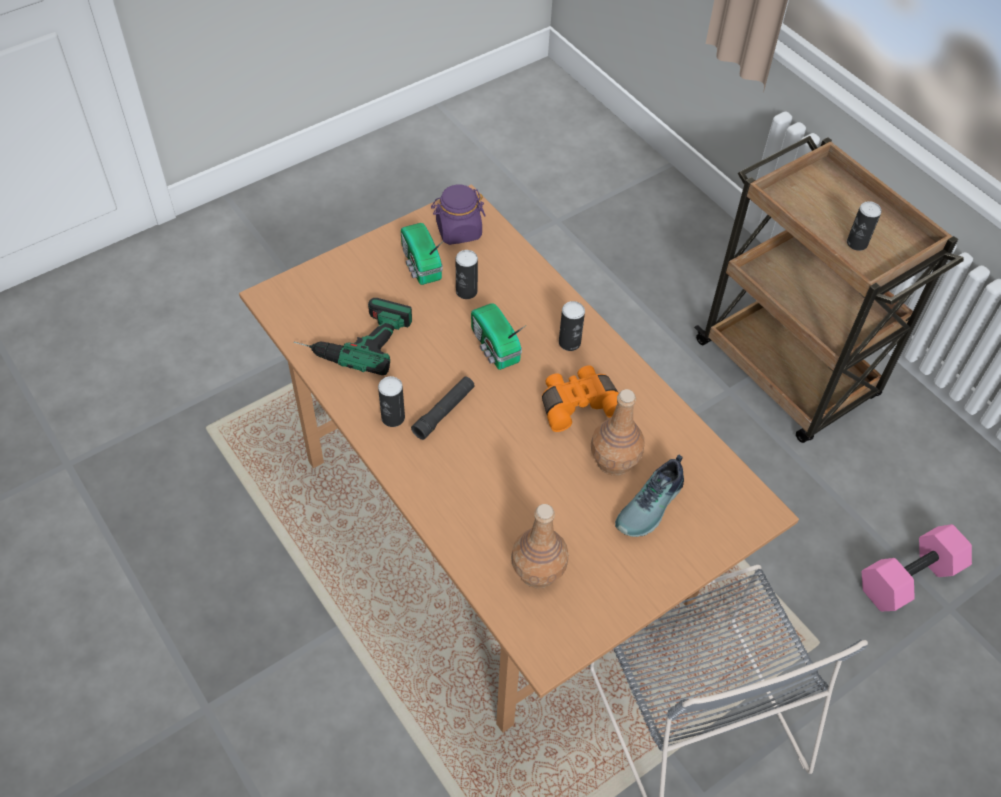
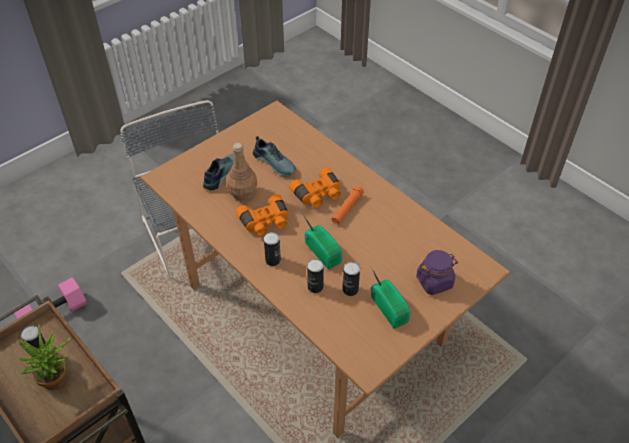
camera: 175 degrees right, 5 degrees down
(353, 337) = (418, 247): power drill -> none
(393, 417) = (376, 202): can -> can (315, 287)
(444, 412) = (347, 209): black flashlight -> orange flashlight
(458, 231) = (368, 342): purple jar -> purple jar (434, 282)
(486, 443) = (318, 195): none -> orange binoculars
(538, 571) = (281, 140): brown bottle -> none
(554, 519) = (275, 162): none -> shoe
(824, 214) = (59, 381): none -> potted plant

